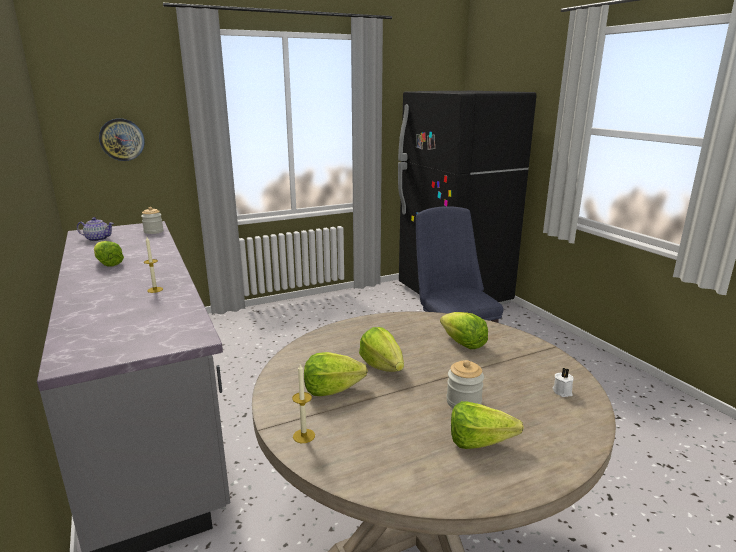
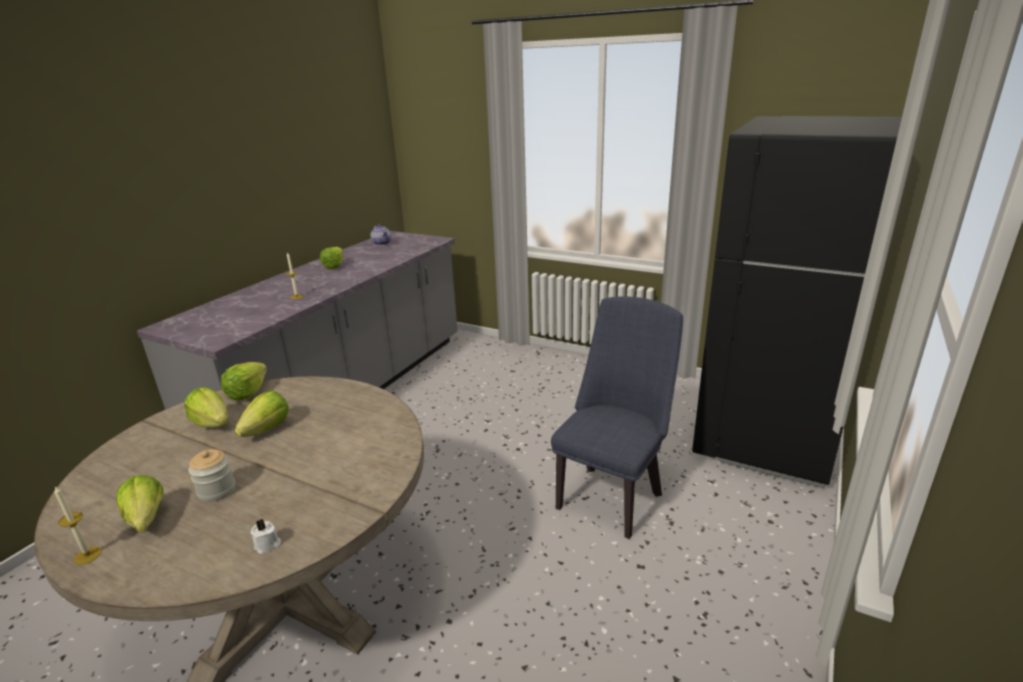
camera: 55 degrees right, 5 degrees up
(122, 139) = (444, 155): wall clock -> none
(153, 231) = (421, 246): jar -> none
(304, 436) = (138, 439): candle -> candle (87, 555)
(462, 343) = (345, 452): lettuce -> lettuce (247, 393)

